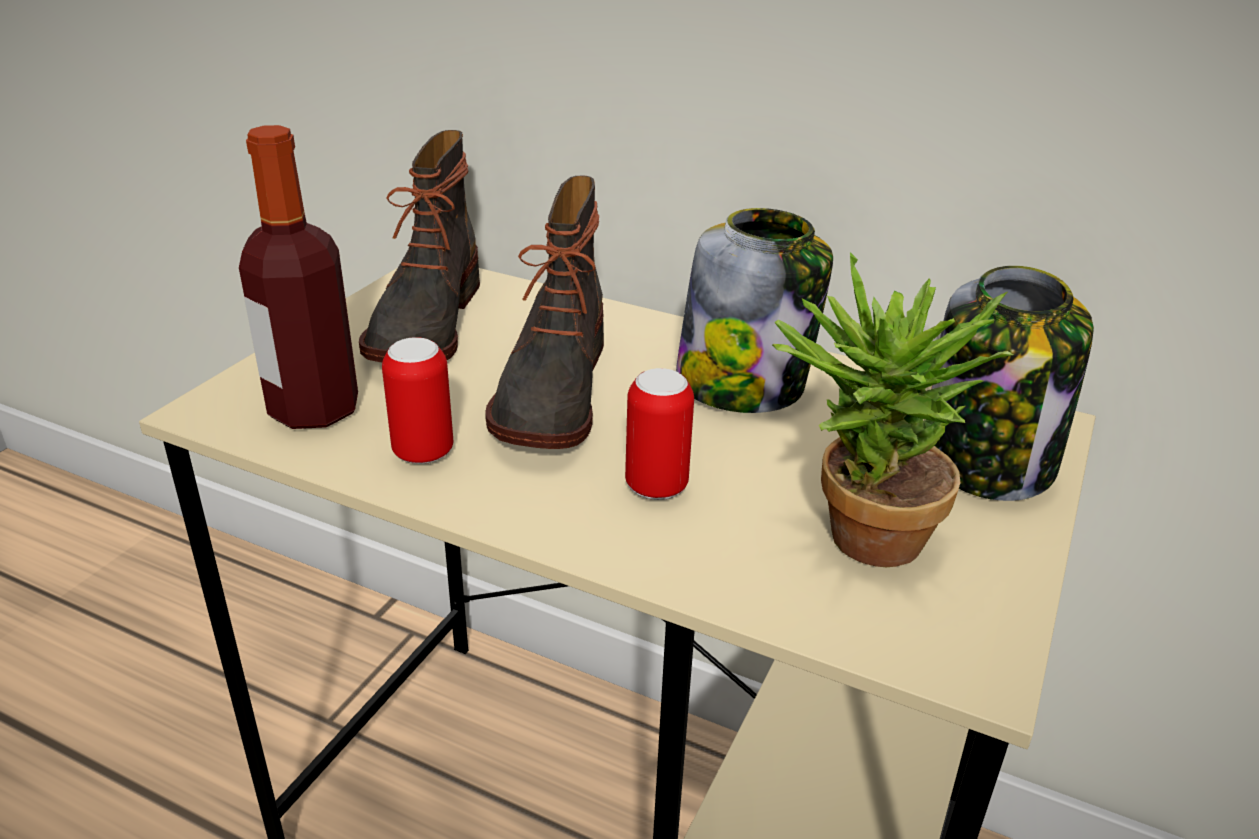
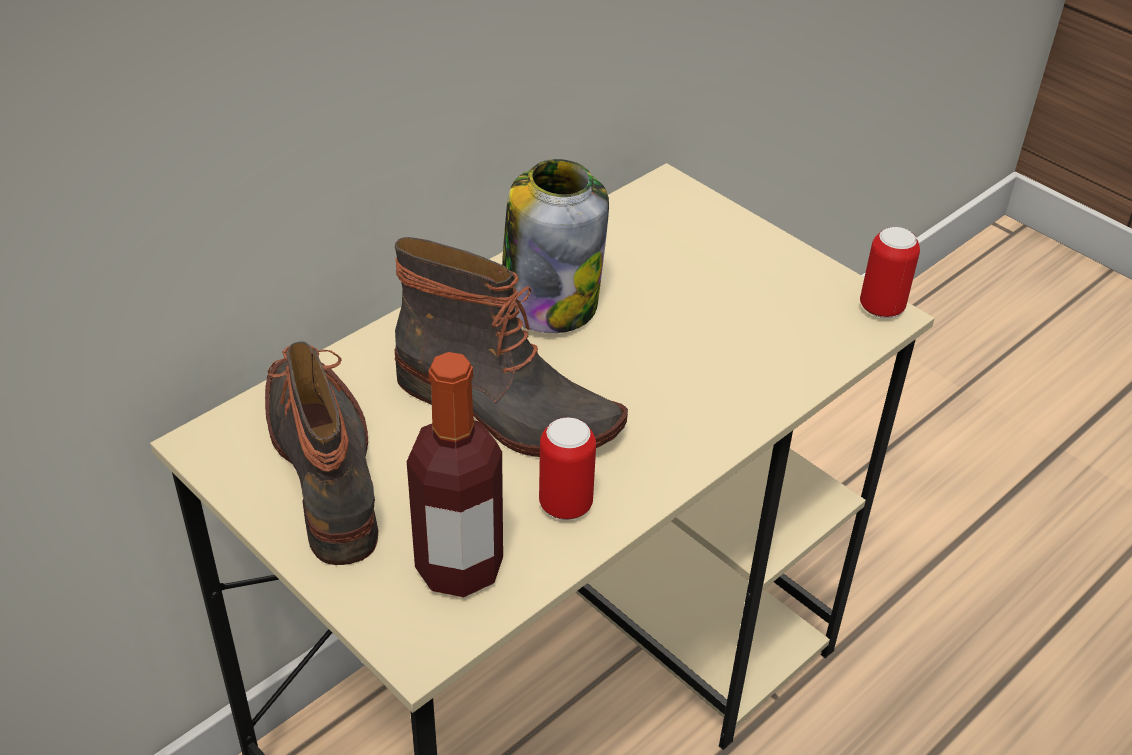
camera: 70 degrees left, 10 degrees up
(424, 323) = (328, 466): boot -> boot turned 135 degrees counterclockwise
(656, 486) = (667, 387): can -> can (881, 307)
(856, 539) = (760, 316): potted plant -> none
(988, 461) = (700, 229): jar -> none

